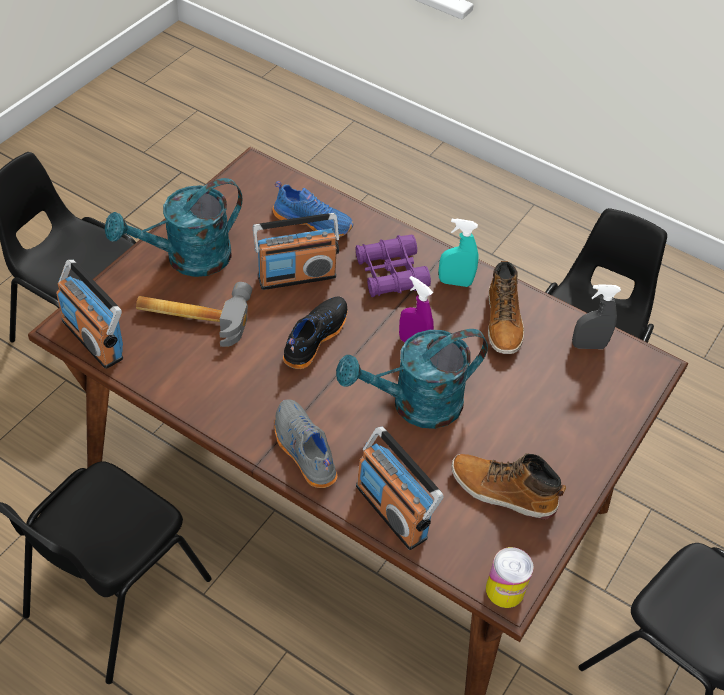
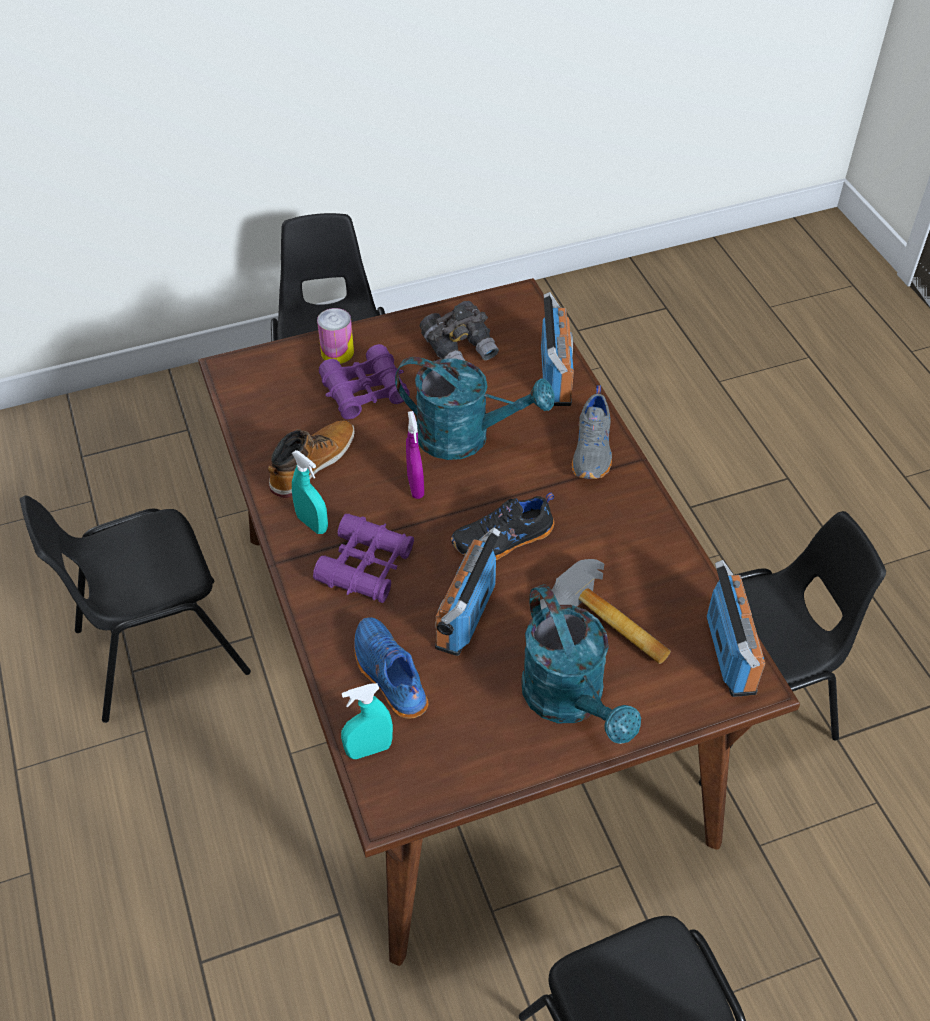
camera: 140 degrees left, 0 degrees up
(187, 259) = (570, 701): turquoise watering can -> turquoise watering can turned 60 degrees clockwise
(289, 183) = (369, 749): none -> turquoise spray bottle
(296, 276) = (465, 615): radio -> radio turned 90 degrees counterclockwise
(502, 492) = (460, 349): boot -> grey binoculars
(504, 590) = (520, 300): can -> can (337, 352)
(533, 403) = (365, 391): none -> purple binoculars
(588, 345) = (263, 408): grey spray bottle -> none

